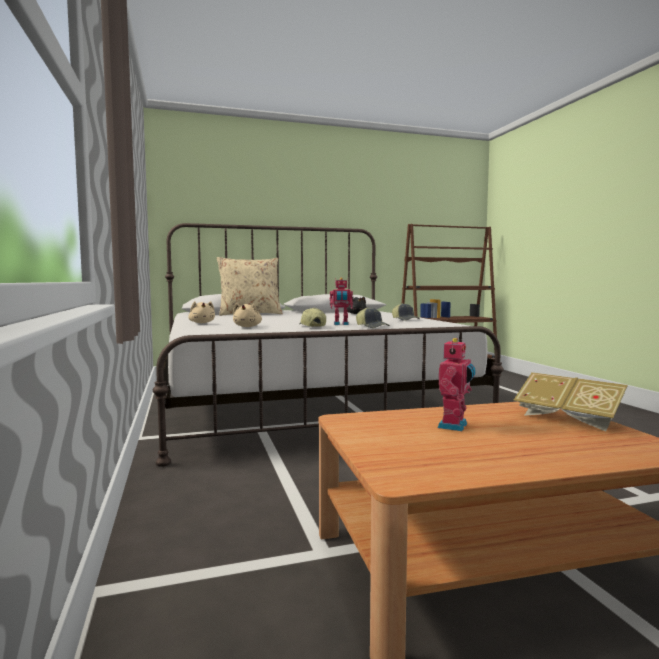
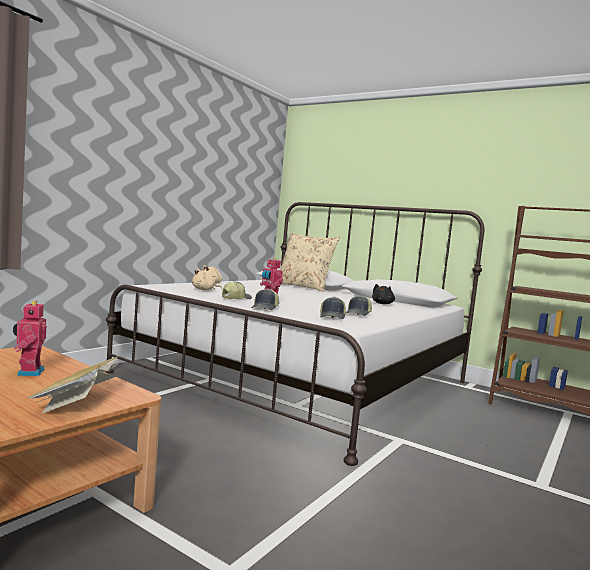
camera: 50 degrees right, 0 degrees up
(419, 323) = (332, 317): none -> cap
(455, 426) = (28, 372): toy robot -> toy robot turned 90 degrees clockwise

